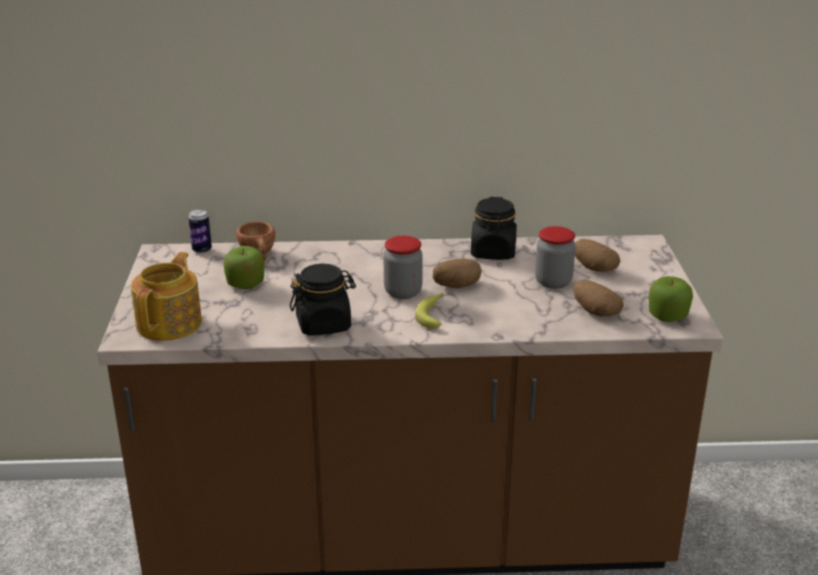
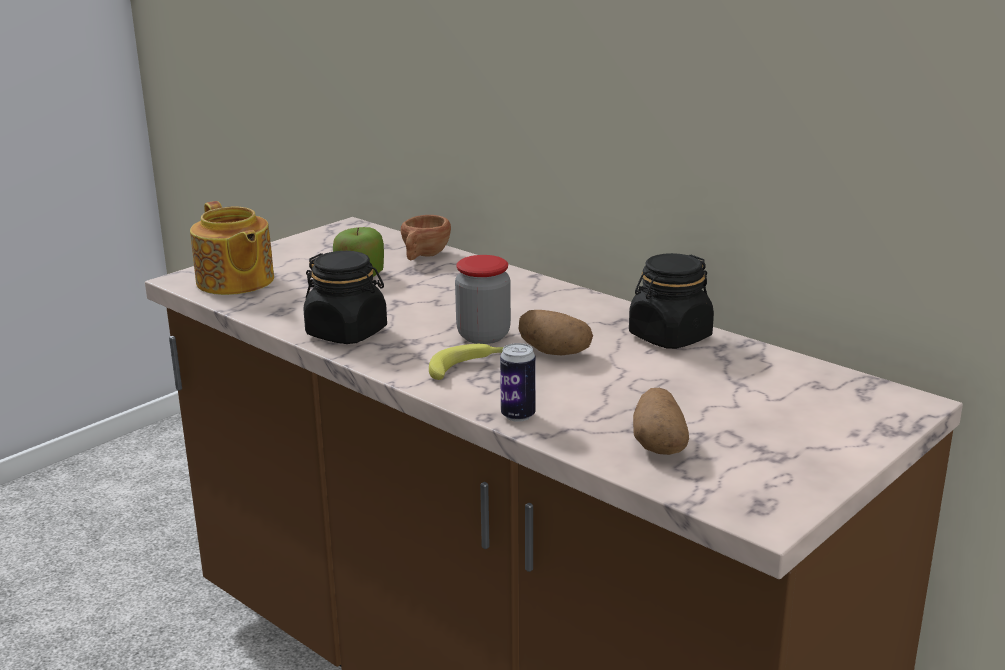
camera: 45 degrees right, 5 degrees down
(170, 323) = (235, 282): teapot -> teapot turned 90 degrees clockwise
(202, 250) = (386, 236): can -> can (518, 415)
(553, 282) = (676, 392): jar -> none
(593, 268) = (764, 399): potato -> none
(668, 316) = (751, 492): apple -> none

